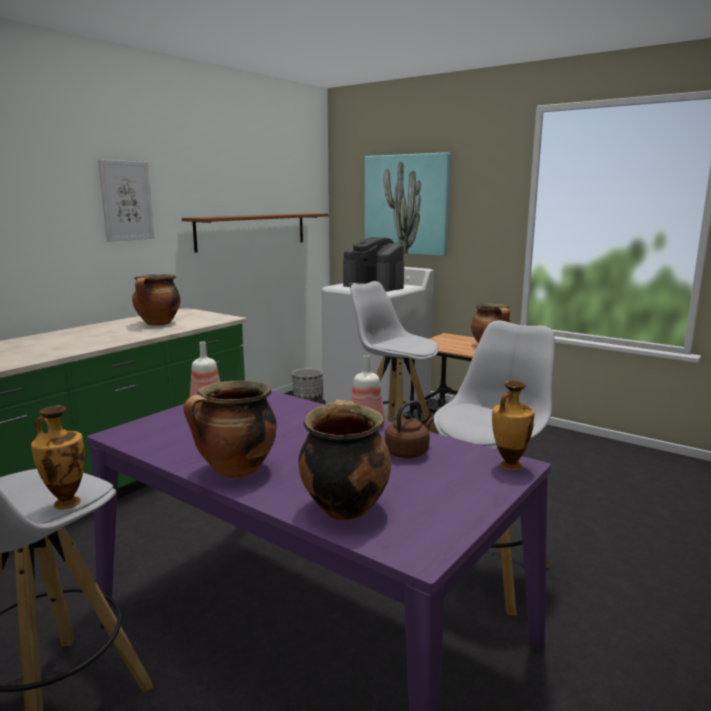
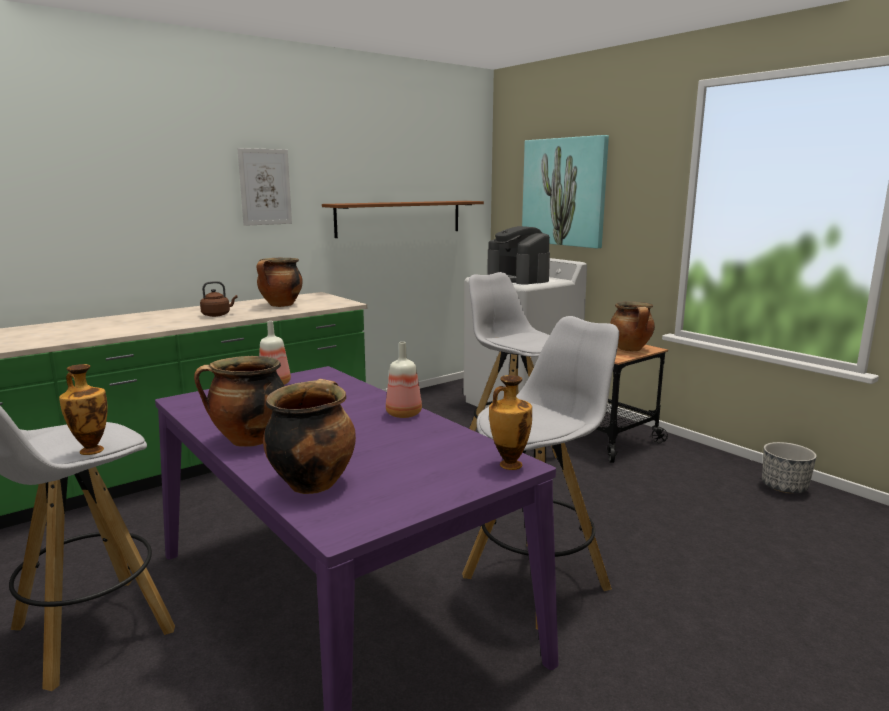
camera: 15 degrees right, 0 degrees up
(307, 397) = (452, 391): planter -> planter (783, 487)
(408, 452) = (420, 441): brown kettle -> brown kettle (217, 315)

